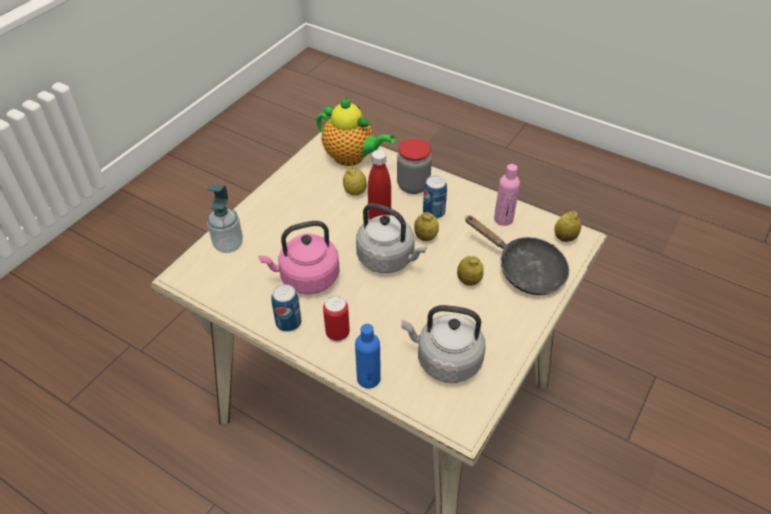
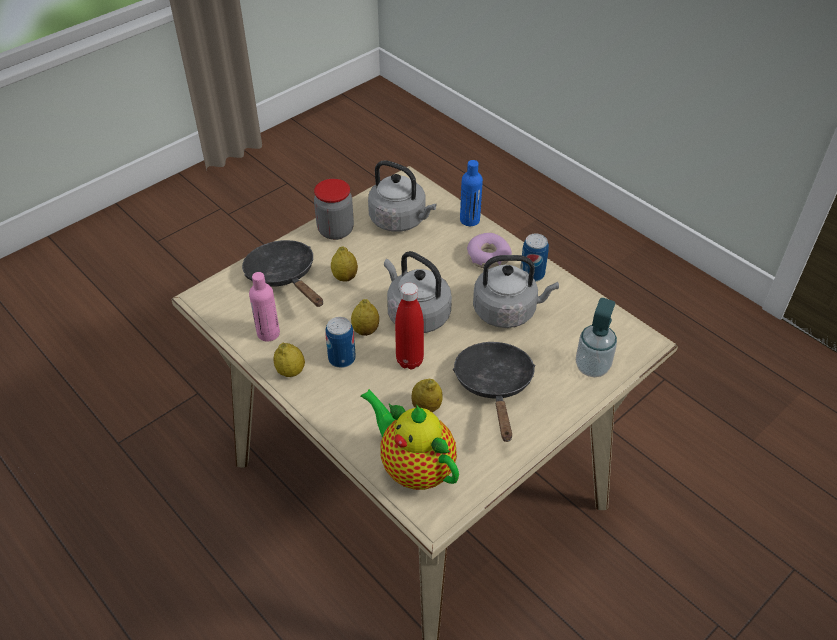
camera: 165 degrees left, 0 degrees up
(306, 278) = (508, 311): pink kettle -> grey kettle
(307, 215) = (494, 386): none -> black frying pan
(337, 333) = (487, 257): can -> donut
(413, 186) = (349, 401): jar -> jar (335, 230)
(565, 238) = (219, 299): lemon -> lemon (290, 371)

